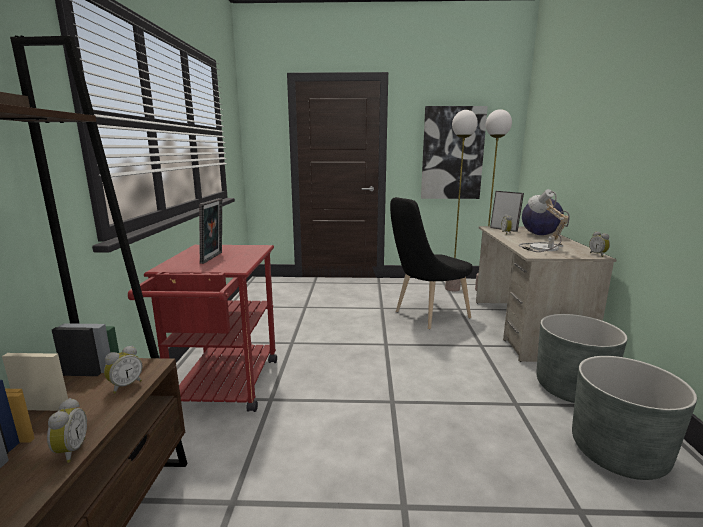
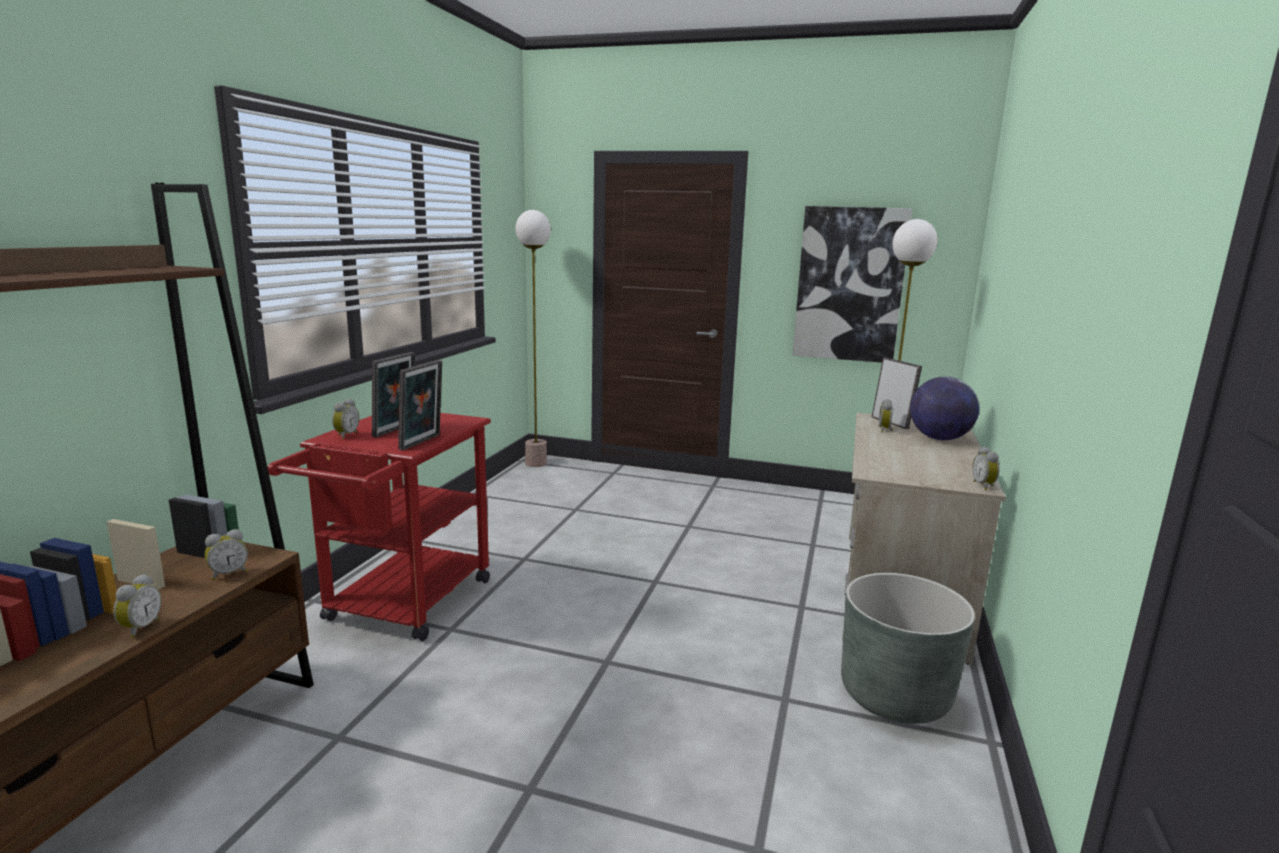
camera: 15 degrees right, 0 degrees up
(177, 264) = (345, 435): none -> alarm clock
(244, 263) = (423, 442): none -> picture frame
(427, 315) = (751, 548): black chair -> none
(452, 288) = (827, 510): floor lamp -> floor lamp (536, 463)
(540, 247) = (903, 462): table lamp -> none
(617, 452) = (885, 795): grey planter -> none

